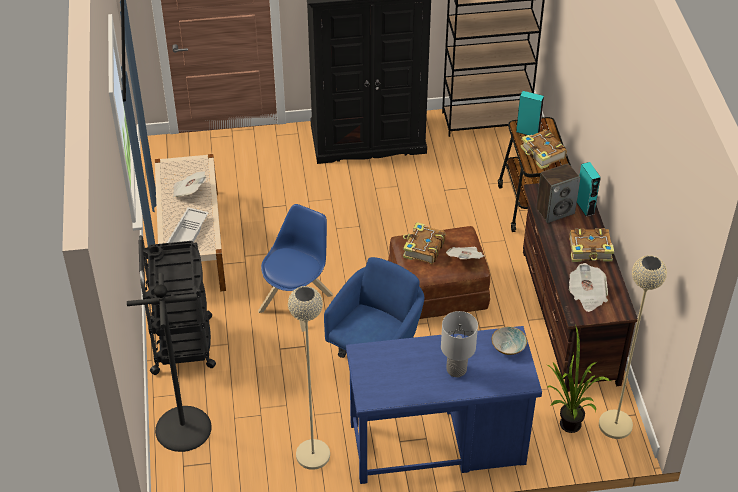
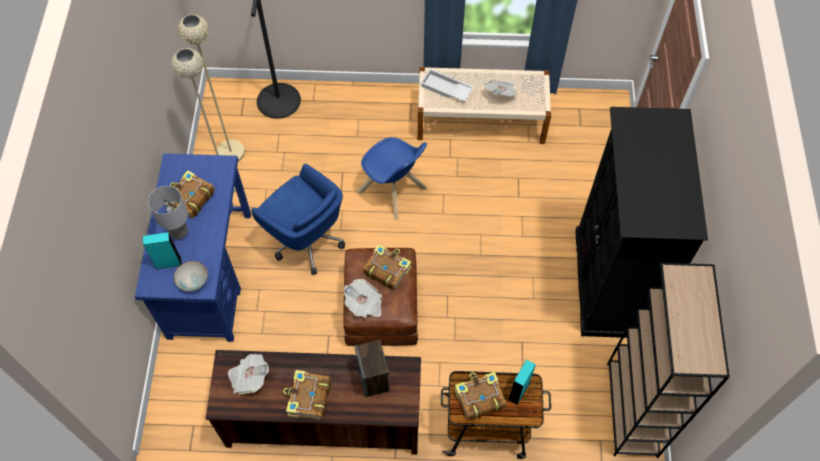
camera: 100 degrees right, 15 degrees up
(182, 344) = (363, 105): black cart -> none
(412, 372) = (190, 199): none -> book
(565, 427) = (195, 383): potted plant -> none
(584, 207) = (373, 411): turquoise speaker -> turquoise speaker (168, 263)
(615, 425) = (183, 427): beige floor lamp -> beige floor lamp (231, 152)

